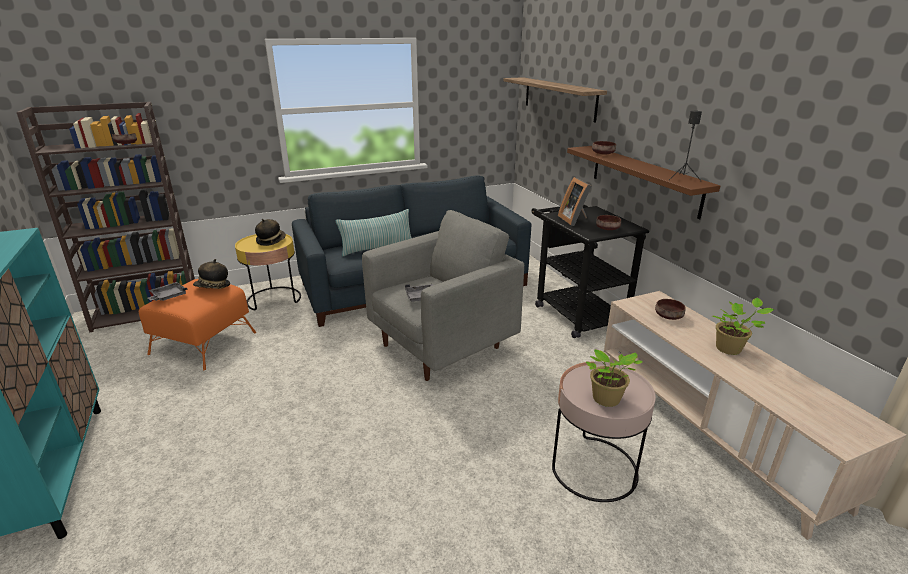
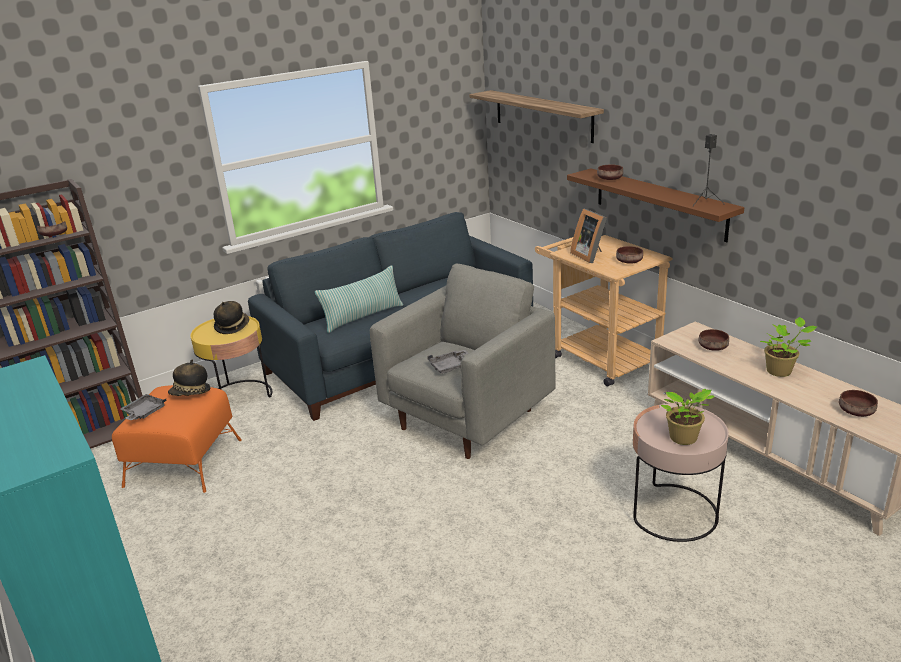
camera: 10 degrees left, 0 degrees up
(575, 312) = (598, 356): black cart -> beige cart
(803, 404) = (857, 412): none -> brown bowl

